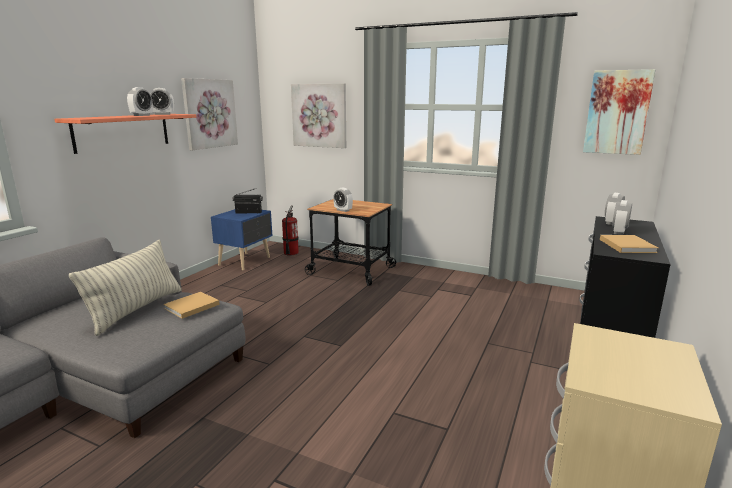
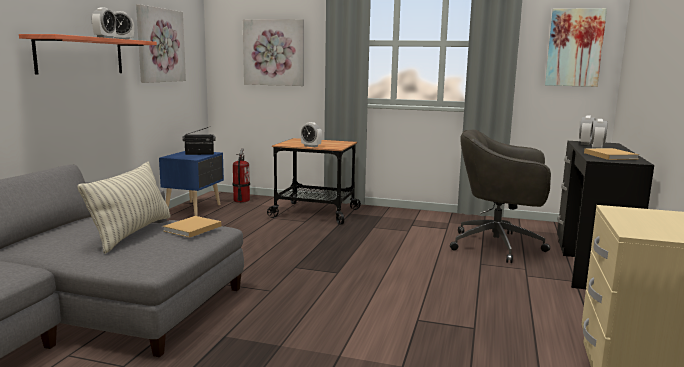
camera: 10 degrees left, 5 degrees down
(516, 320) = (499, 246): none -> grey office chair

